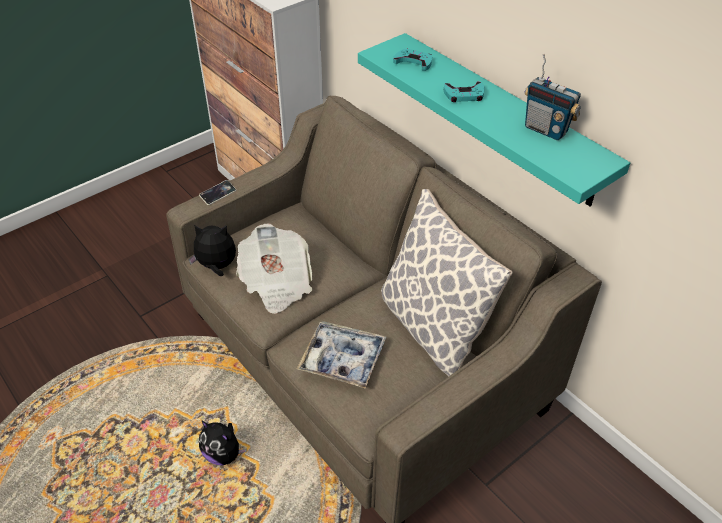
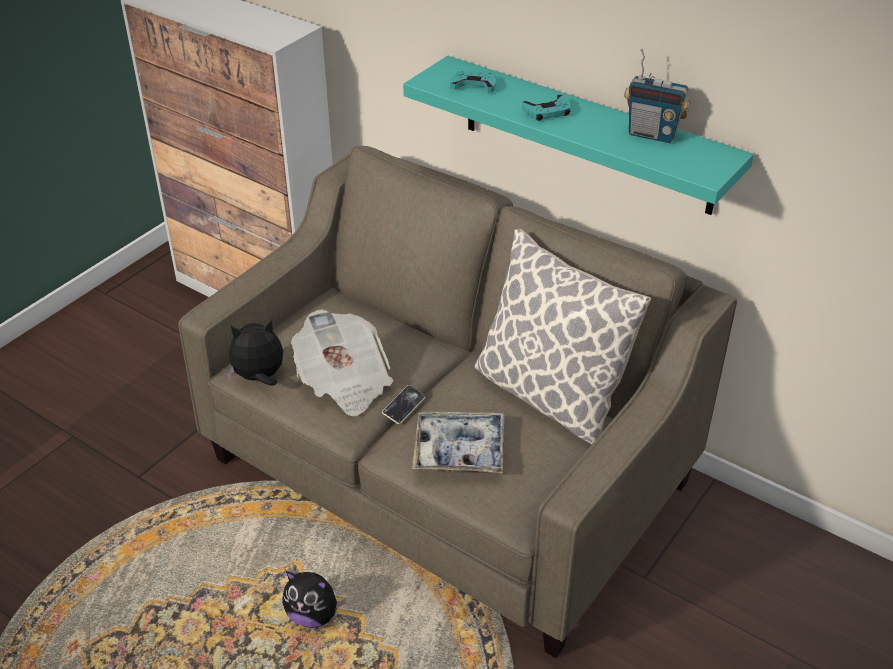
camera: 15 degrees left, 5 degrees down
(218, 194) = (237, 289): phone -> phone (404, 407)

